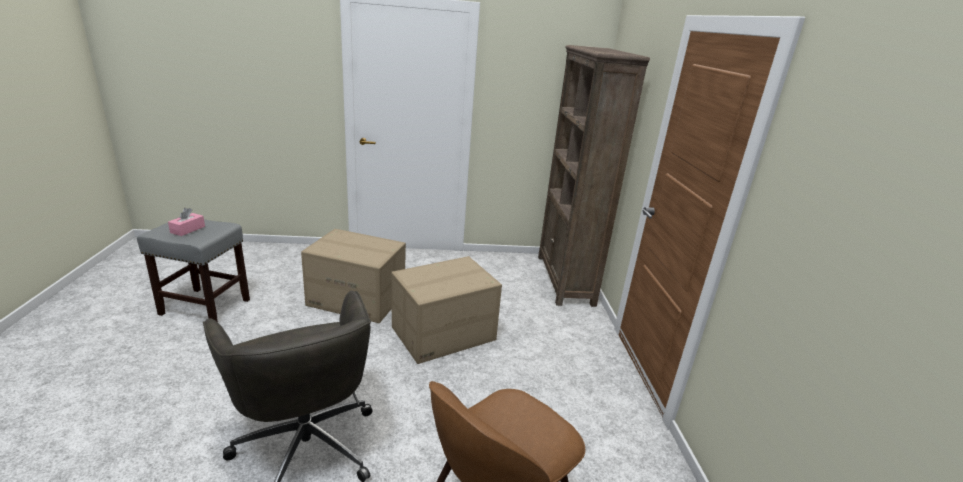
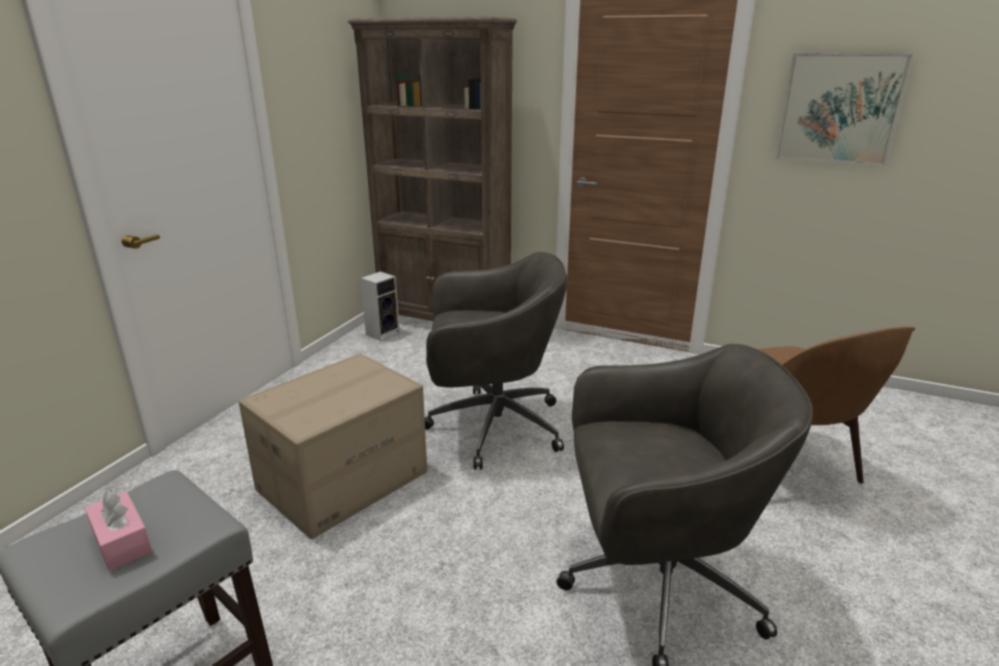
camera: 60 degrees left, 0 degrees up
(443, 334) = (491, 426): cardboard box -> grey office chair
(523, 263) = (383, 333): none -> speaker
(822, 225) = (839, 108): none -> picture

